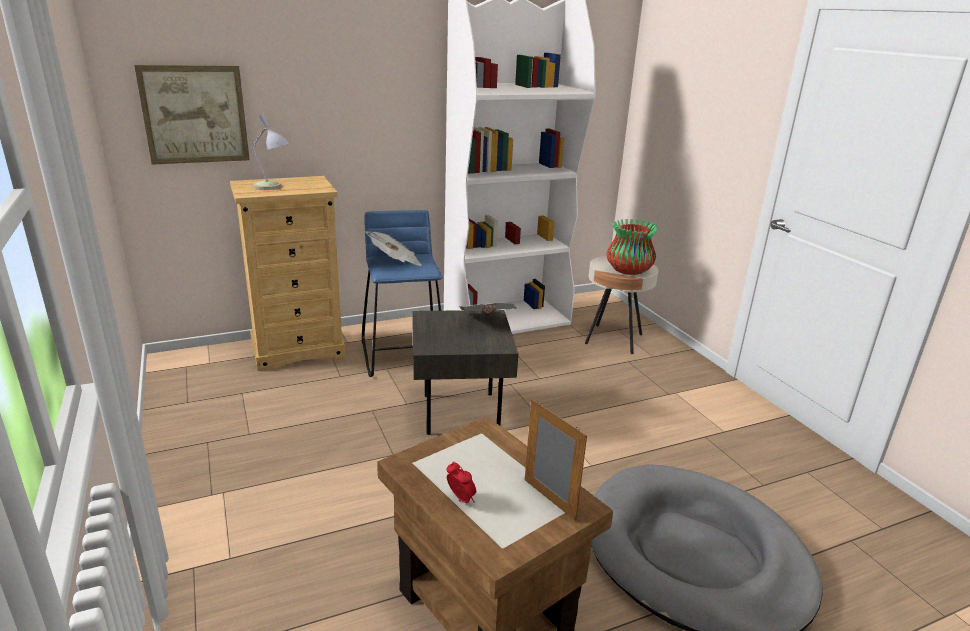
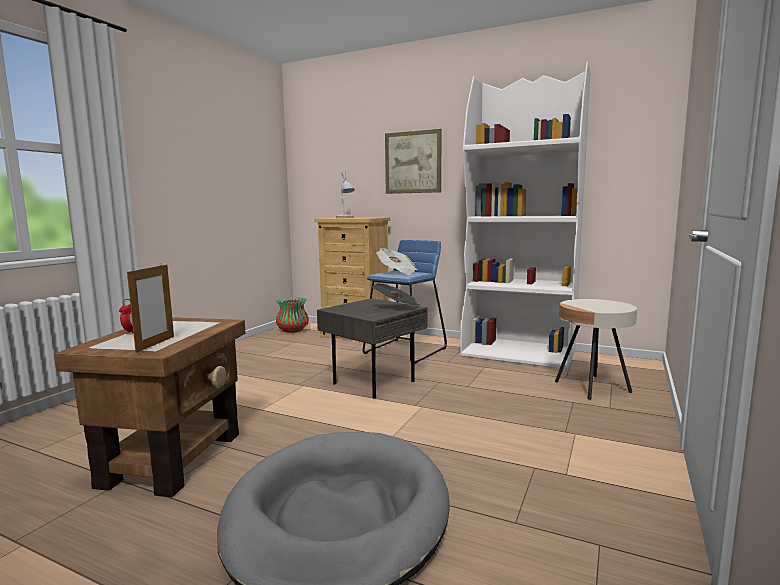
camera: 50 degrees right, 15 degrees down
(195, 114) = (327, 178): picture -> picture (413, 162)
(628, 271) = (593, 307): vase -> vase (292, 331)

